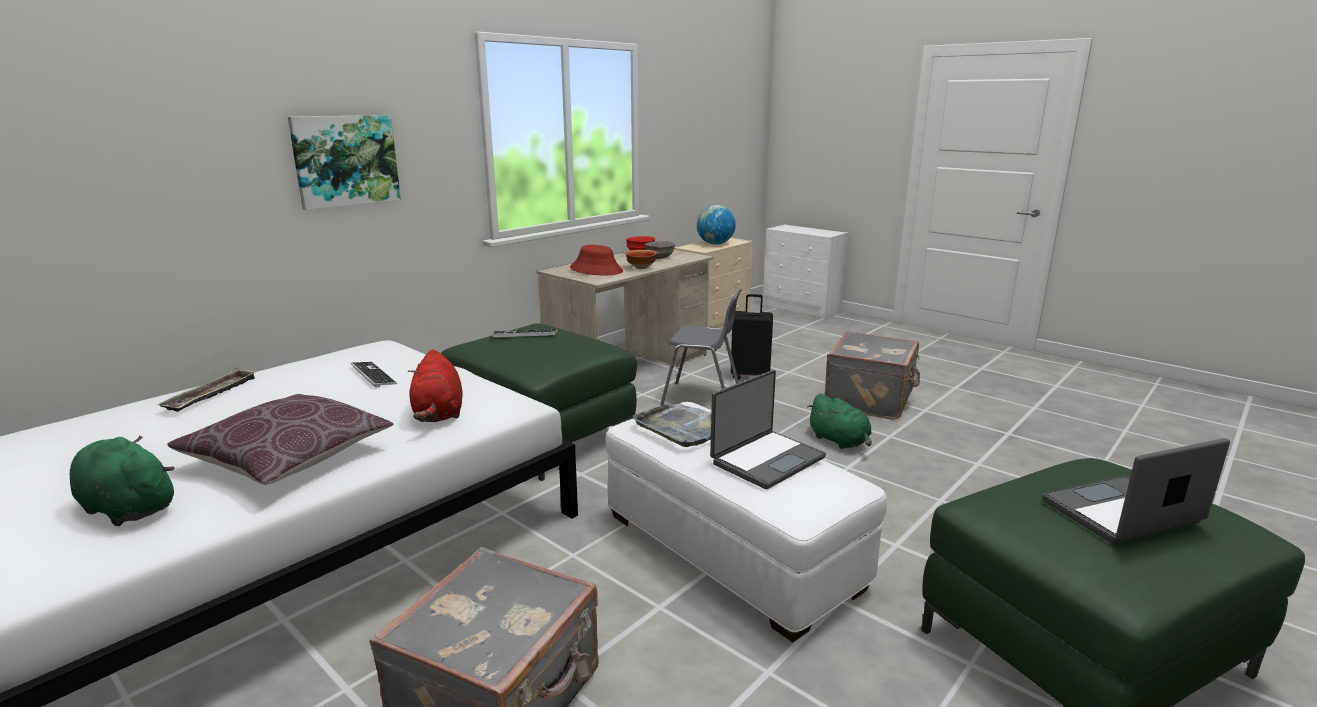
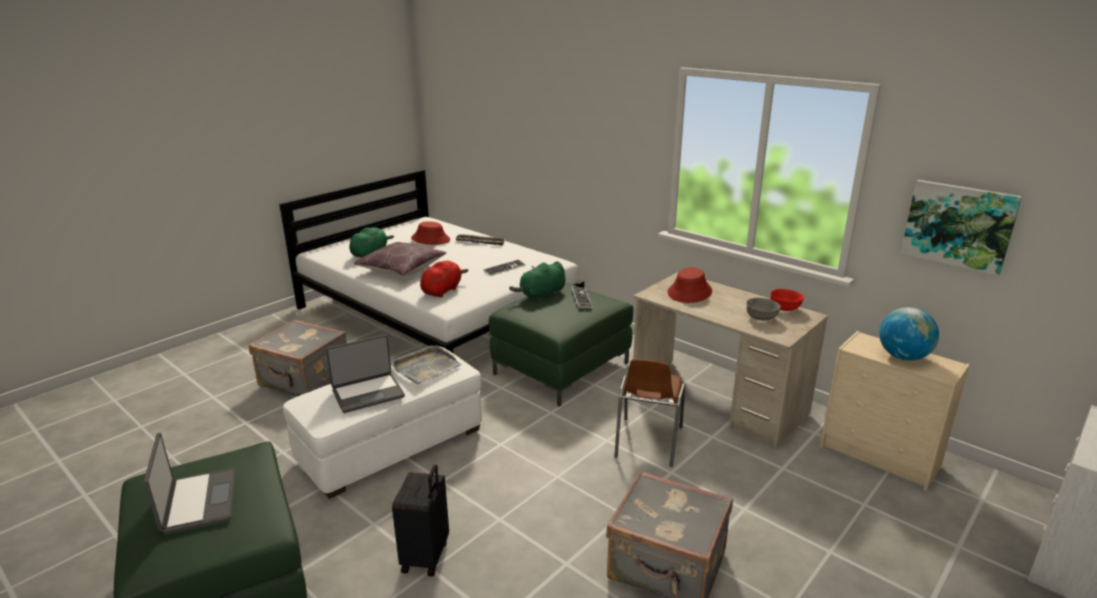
camera: 90 degrees right, 5 degrees up
(128, 438) = (430, 239): none -> red hat
(345, 160) = (581, 146): picture -> picture (958, 225)
(438, 414) = (442, 290): red plush toy -> red plush toy turned 135 degrees clockwise
(642, 268) = (707, 310): bowl -> none
(702, 398) = (647, 442): grey chair -> brown chair
(751, 376) = (720, 477): black suitcase -> black suitcase (427, 557)
(766, 460) = (368, 393): laptop -> laptop turned 75 degrees counterclockwise
(840, 441) = (553, 522): green plush toy -> green plush toy (541, 295)

